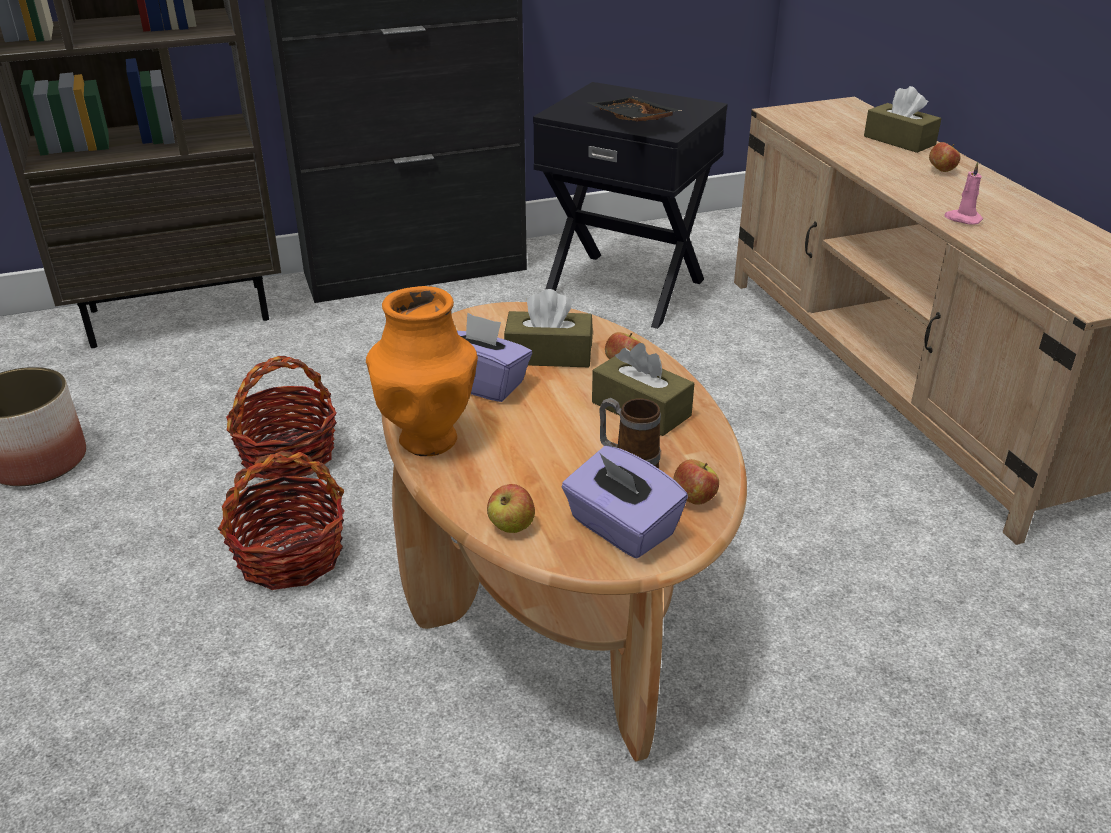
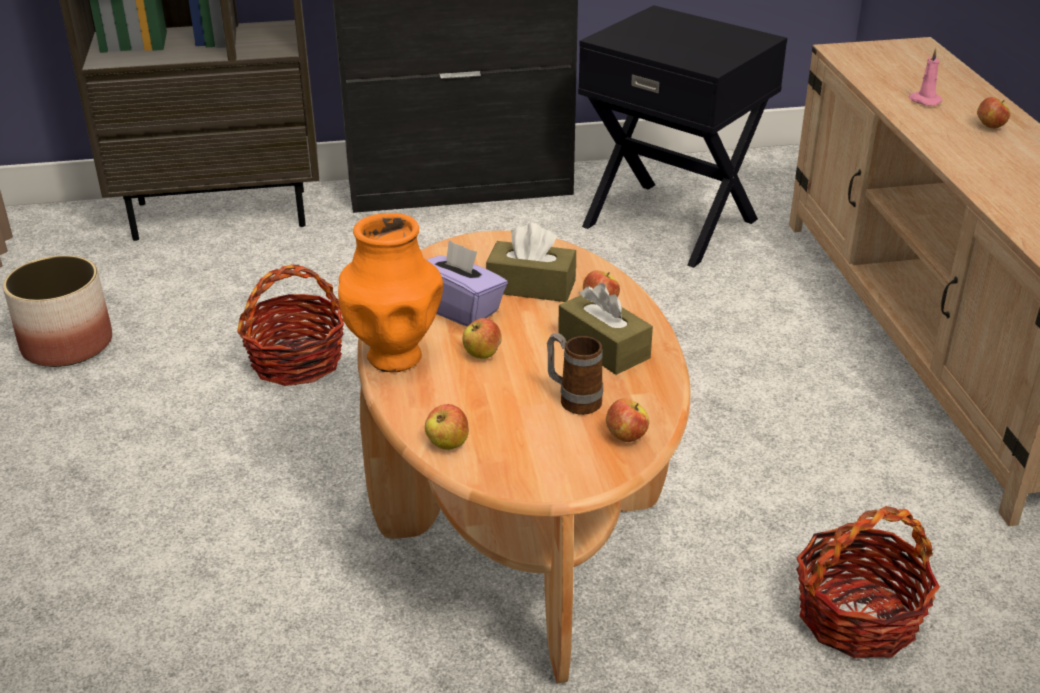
camera: 10 degrees right, 0 degrees up
(290, 556) = (278, 457): basket -> basket (857, 617)
(519, 428) = (482, 354): none -> apple
(621, 528) = (548, 456): purple tissue box -> none
(630, 121) = (677, 52): black tray -> none
(899, 140) = (958, 90): brown tissue box -> none
(962, 219) = (989, 181): pink candle -> pink candle (924, 100)

